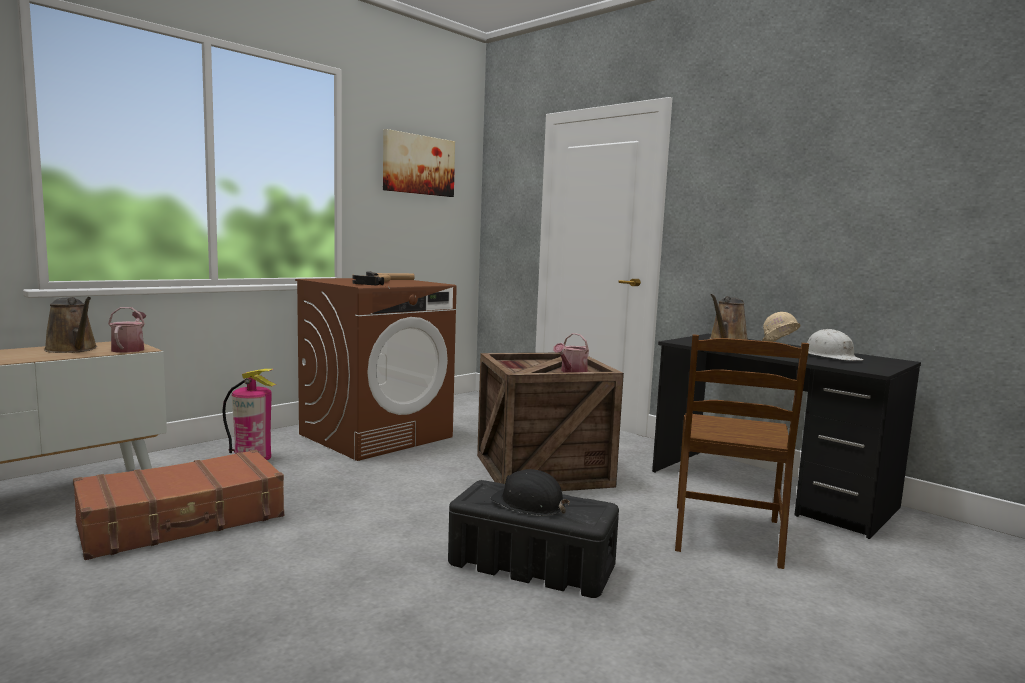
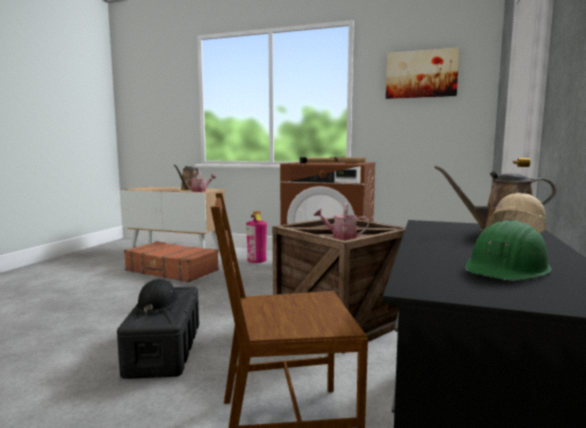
camera: 65 degrees right, 0 degrees up
(831, 356) = (507, 268): white hard hat -> green hard hat

